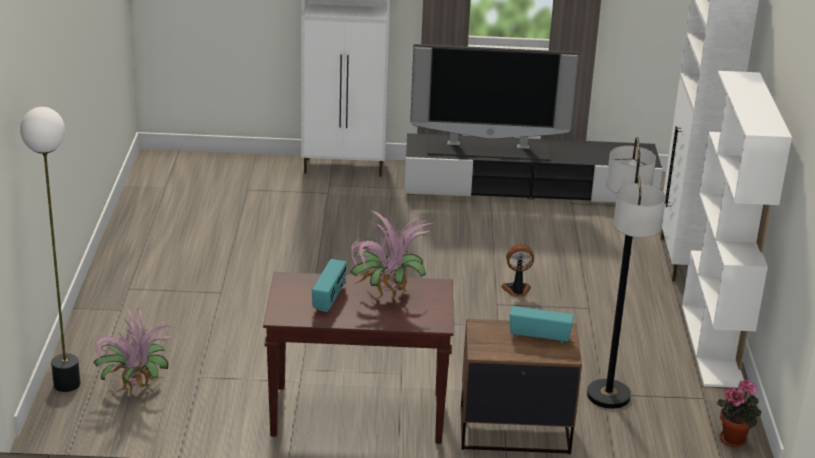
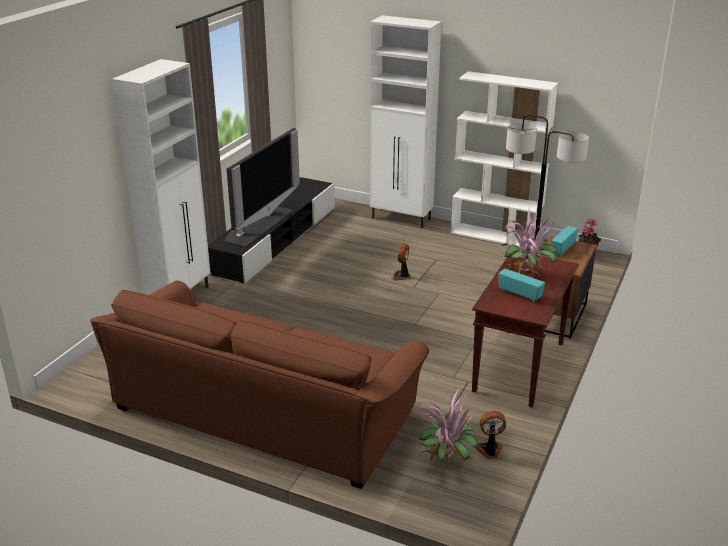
camera: 65 degrees left, 0 degrees up
(66, 384) = (419, 497): floor lamp -> none
(168, 417) = (489, 451): none -> fan
(170, 265) = (265, 409): none -> brown sofa

